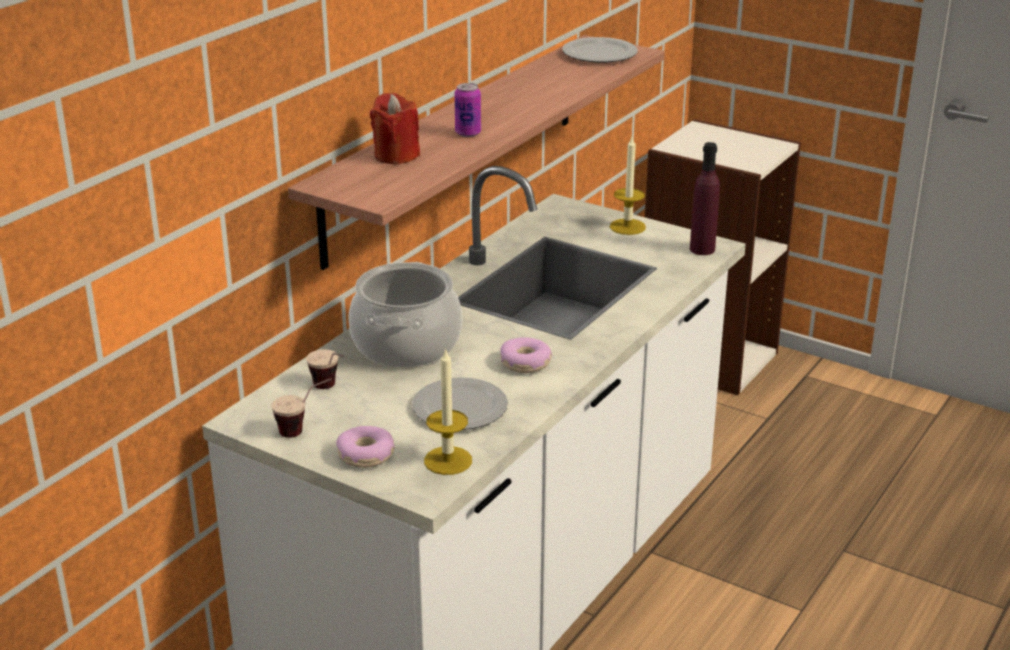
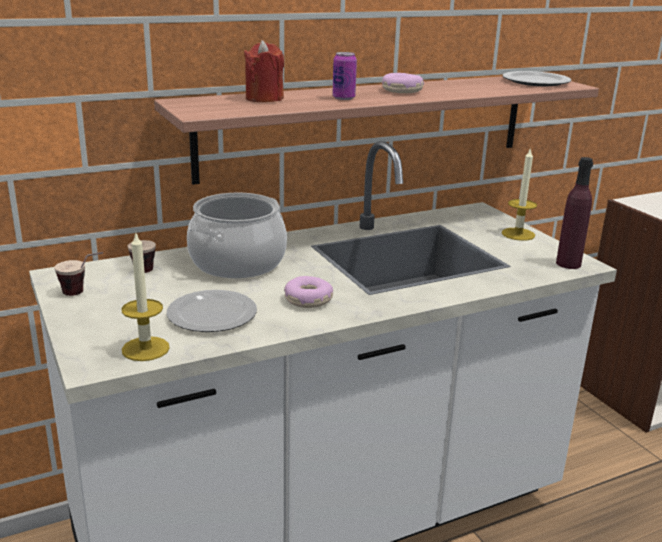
camera: 30 degrees right, 5 degrees down
(366, 455) = (95, 324): donut -> donut (402, 91)

